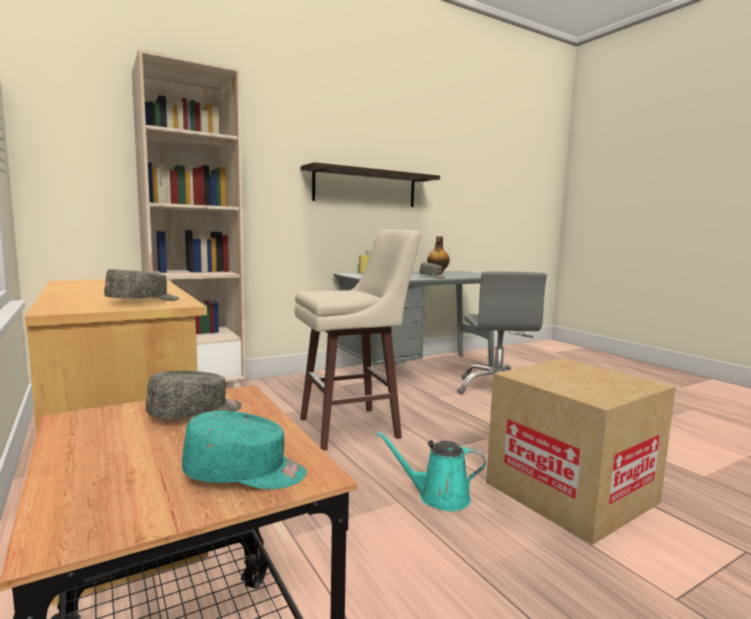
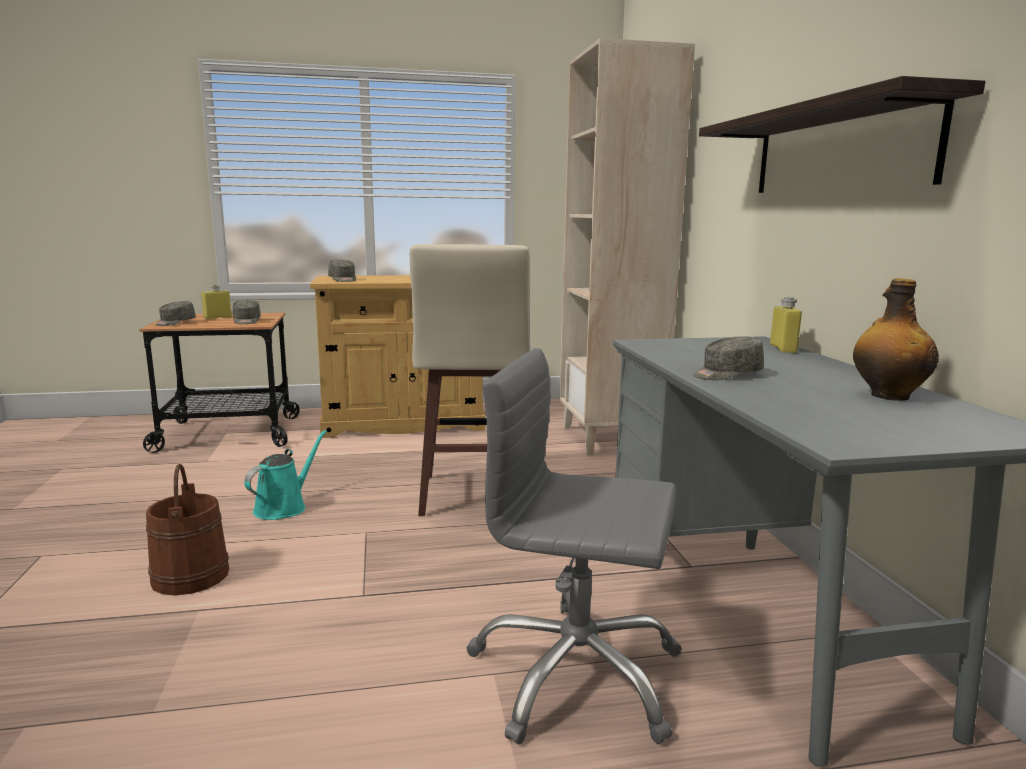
camera: 110 degrees right, 5 degrees up
(141, 453) = (217, 318): none -> yellow bottle
(245, 474) = (175, 323): turquoise cap -> grey cap
(570, 492) = (190, 576): cardboard box -> brown bucket

